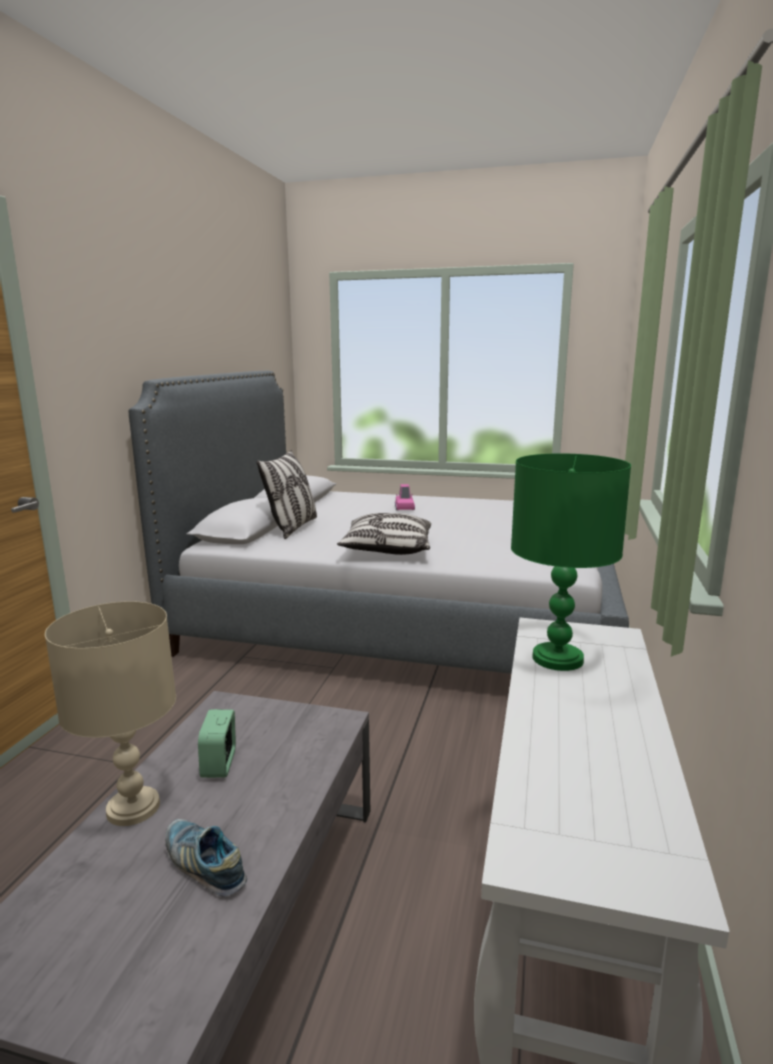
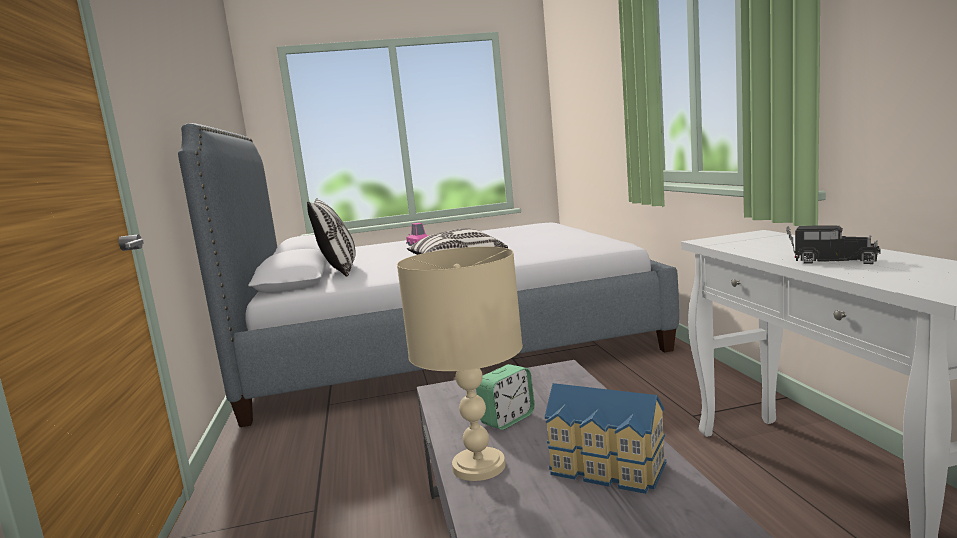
camera: 25 degrees left, 5 degrees down
(204, 865) = (606, 469): shoe -> toy house
(219, 764) = (507, 419): alarm clock -> alarm clock turned 105 degrees counterclockwise
(557, 659) = (751, 246): green table lamp -> none
(565, 726) = (830, 260): none -> toy truck

